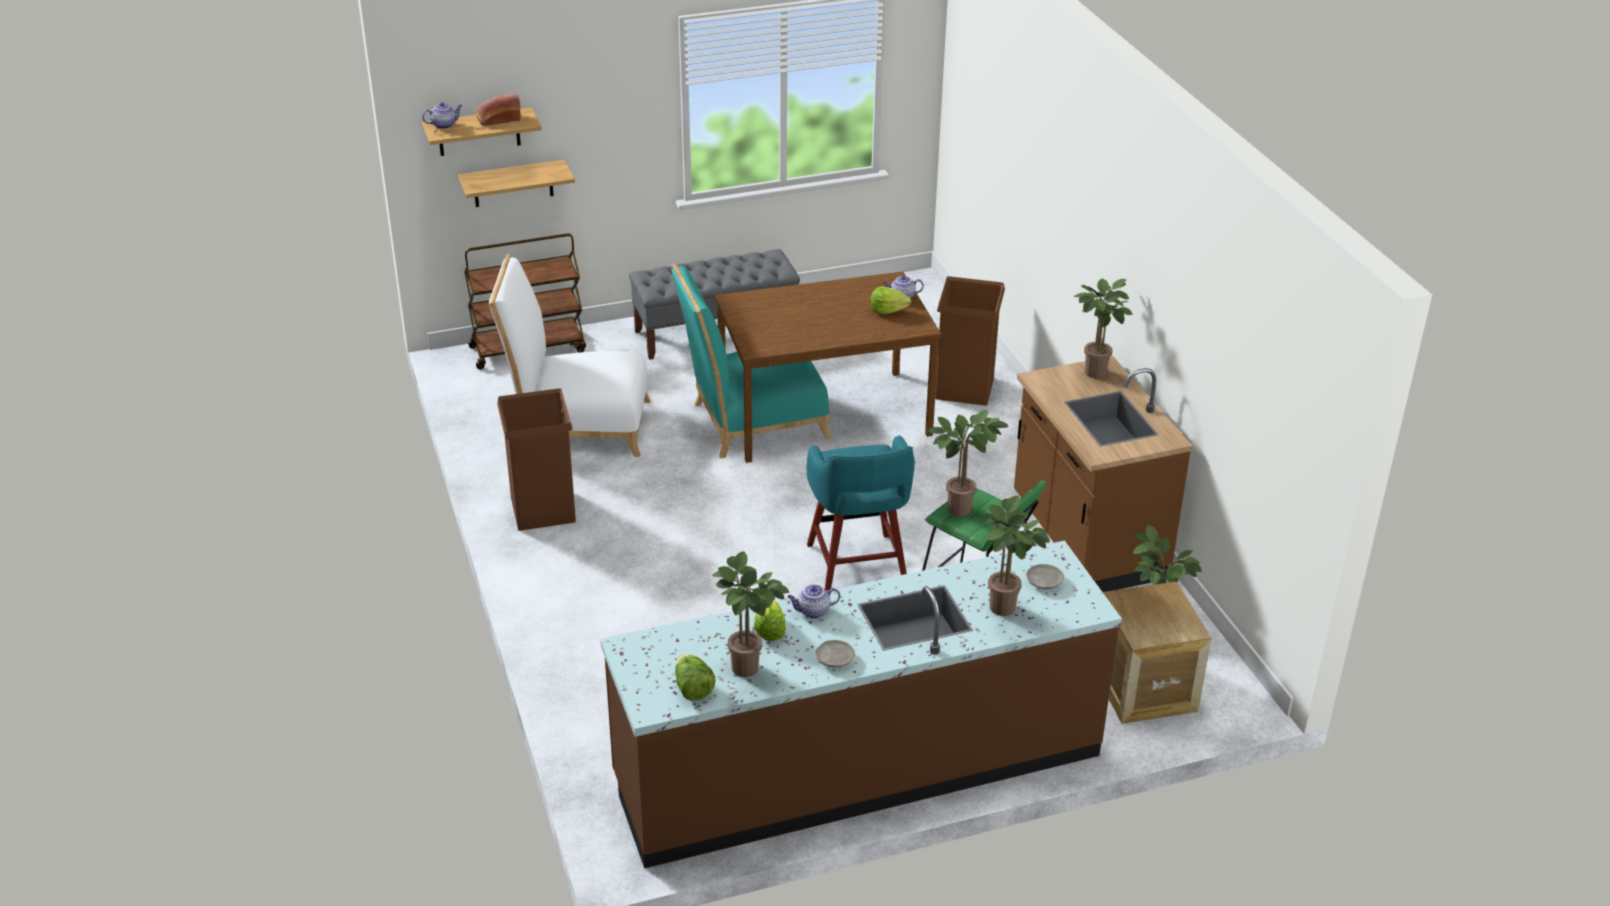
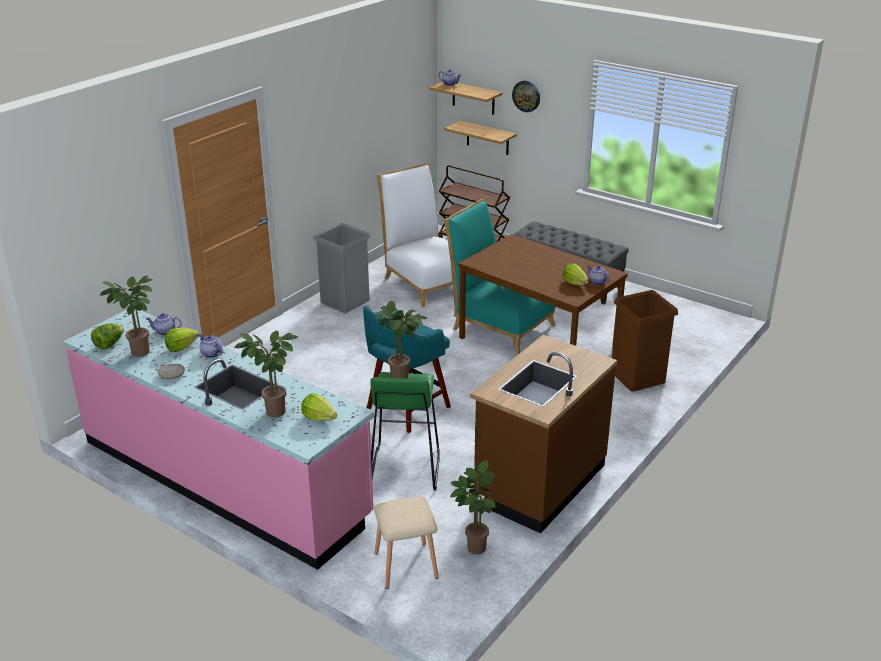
camera: 55 degrees right, 5 degrees down
(498, 120) = (475, 90): bread -> none
(543, 509) = (345, 301): brown trash can -> grey trash can
(575, 100) = (526, 96): none -> wall clock
(709, 631) = (164, 331): none -> teapot
(858, 767) = (224, 478): brown counter -> pink counter
(1044, 581) = (319, 418): beige plate -> lettuce
(1096, 375) = (583, 361): potted plant -> none
(1143, 688) = (407, 564): crate -> beige stool

